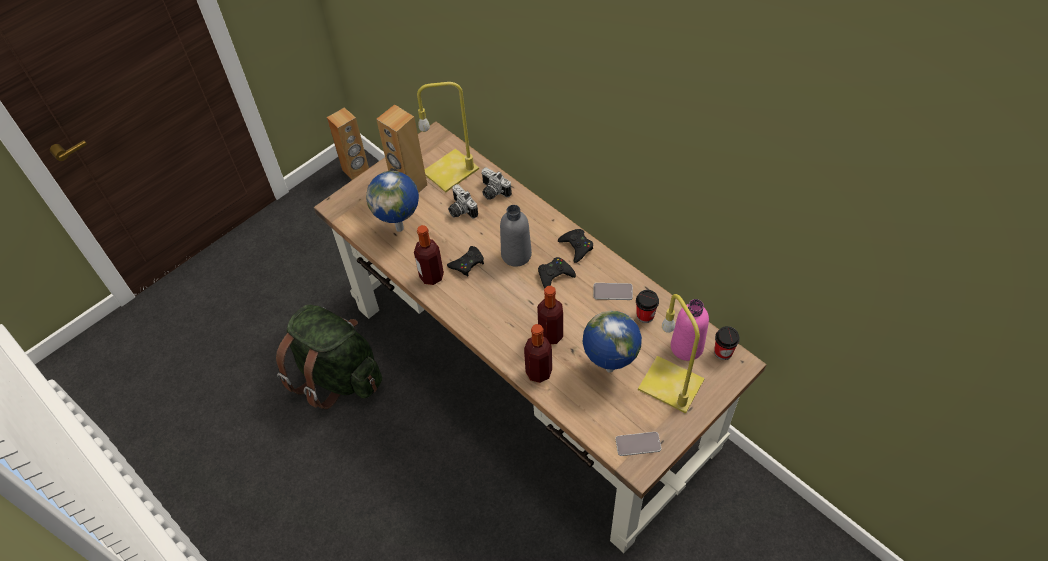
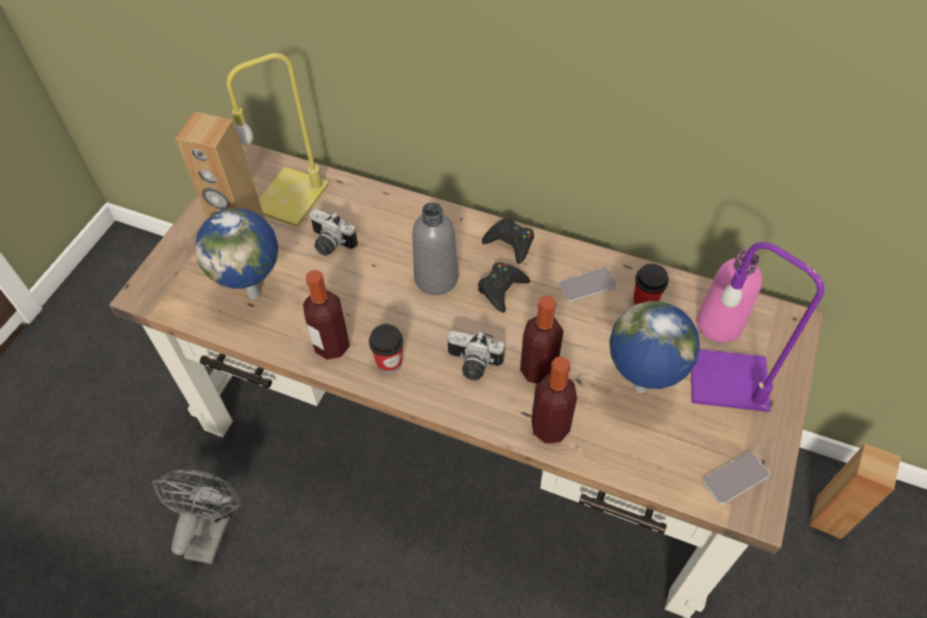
camera: 25 degrees left, 0 degrees up
(337, 375) = (210, 529): green backpack -> grey fan
(356, 170) = (127, 254): brown speaker -> brown speaker (829, 517)
(467, 263) = (374, 311): black game controller -> none
(492, 192) = (362, 208): camera -> camera (472, 365)
(672, 385) = (731, 379): yellow table lamp -> purple table lamp
(723, 352) = (765, 315): cup -> cup (389, 362)

